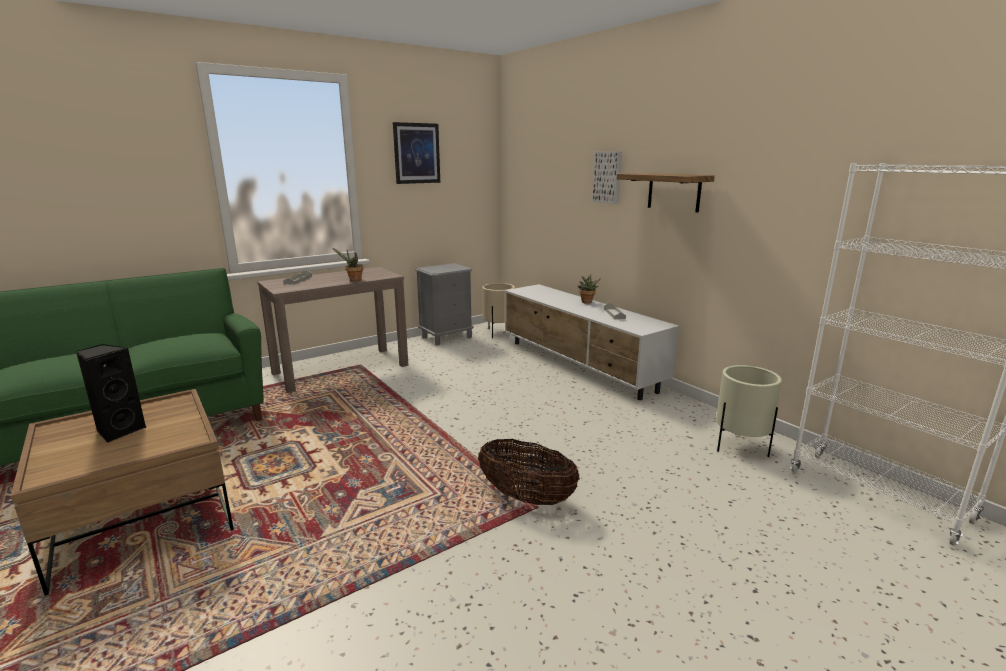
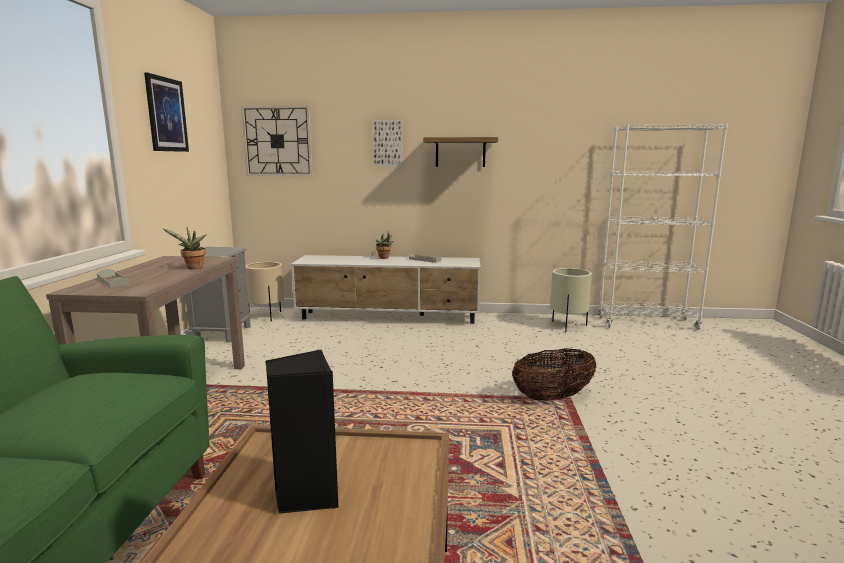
camera: 50 degrees left, 5 degrees down
(530, 171) = (277, 141): none -> wall clock

